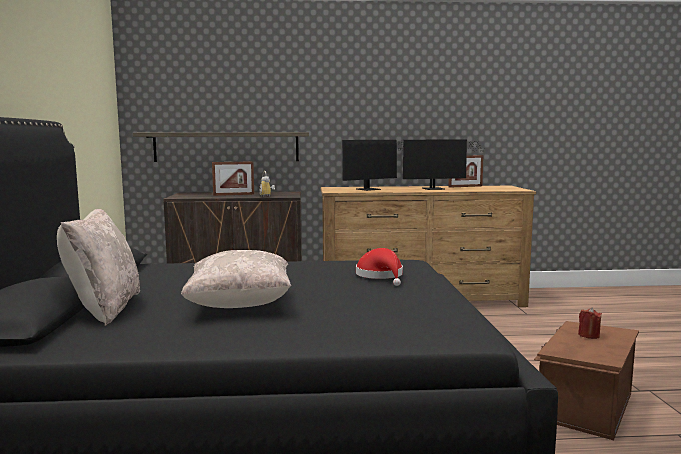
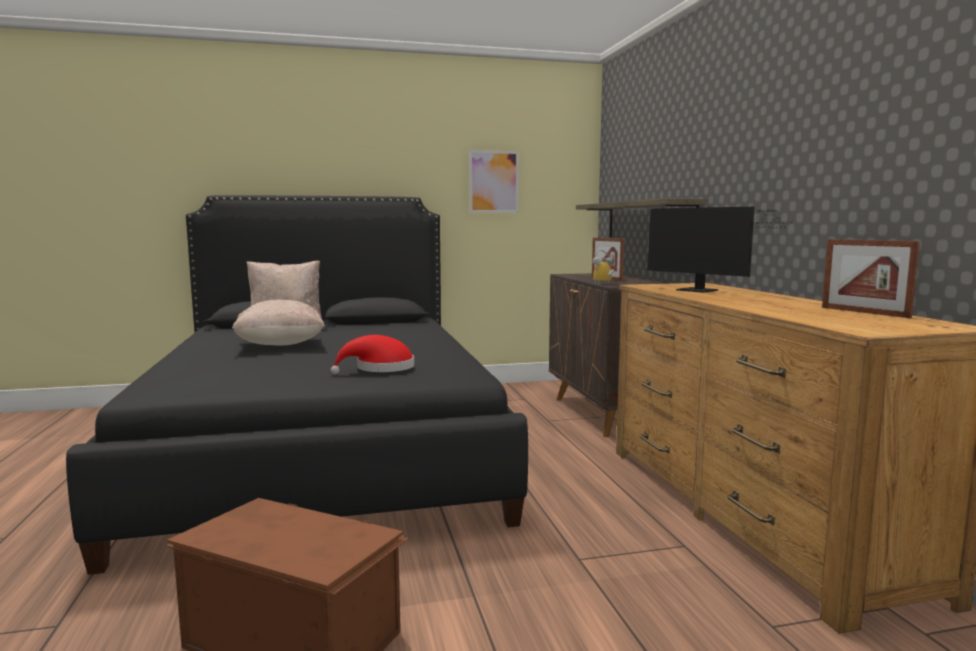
camera: 80 degrees right, 0 degrees up
(77, 105) = (494, 181): none -> picture
(436, 188) = (772, 304): monitor -> none
(588, 335) = (311, 535): red candle -> none

